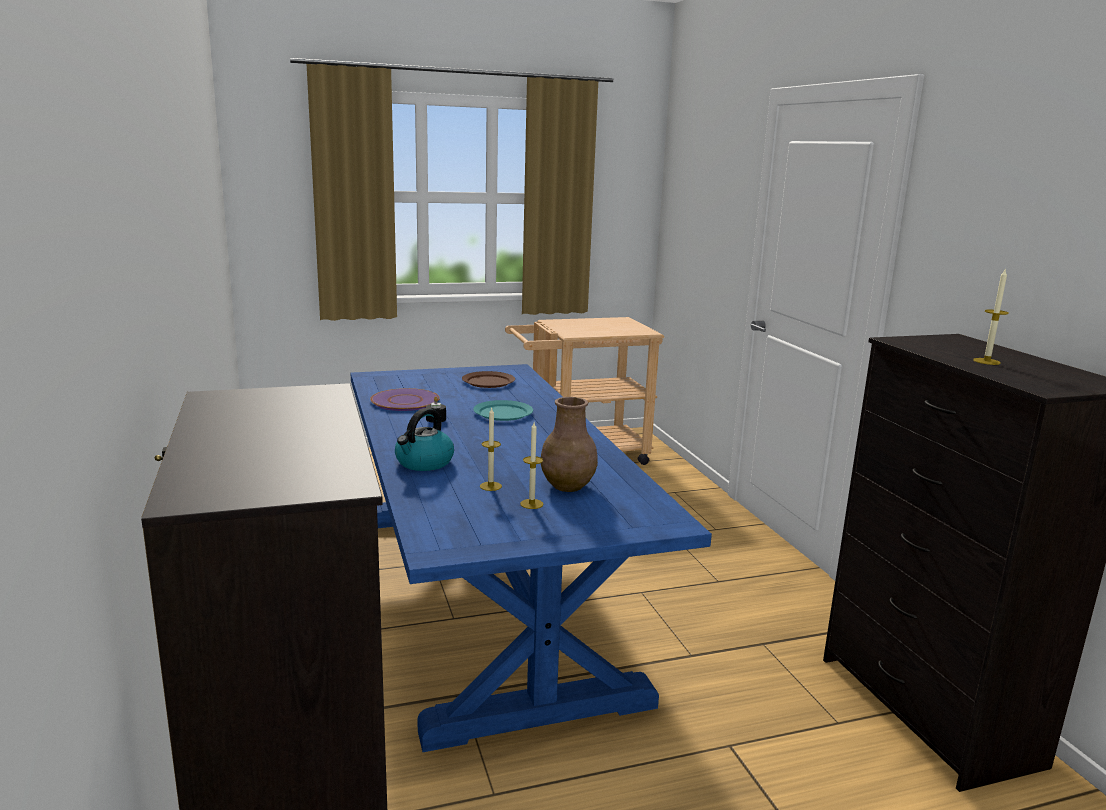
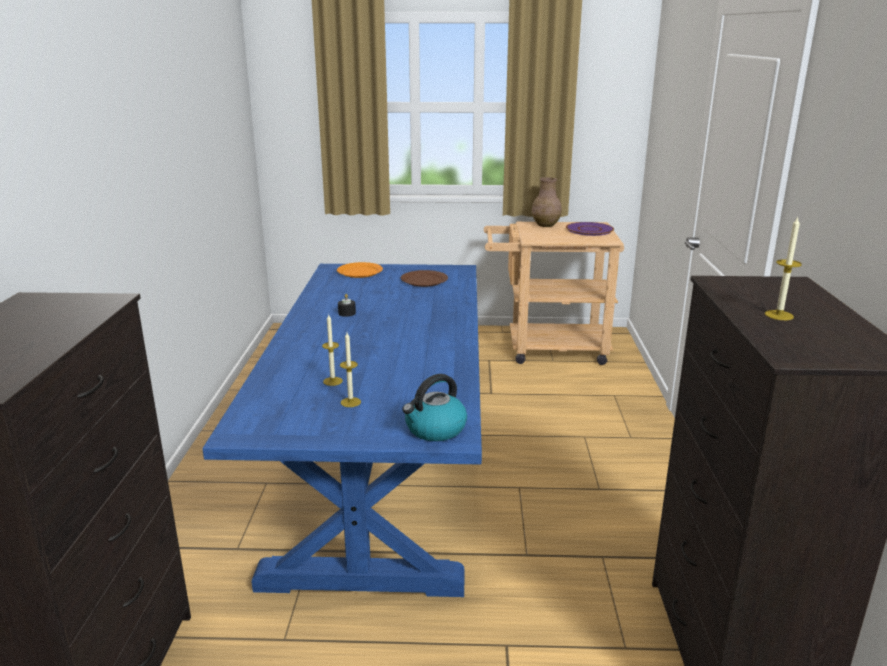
camera: 20 degrees right, 5 degrees up
(405, 401) = (338, 294): purple plate -> purple plate (589, 230)
(407, 378) = (360, 272): none -> orange plate
(424, 463) = (300, 353): kettle -> kettle (435, 429)
(503, 413) = (408, 312): turquoise plate -> none
(568, 486) = (397, 389): brown vase -> brown vase (546, 225)

